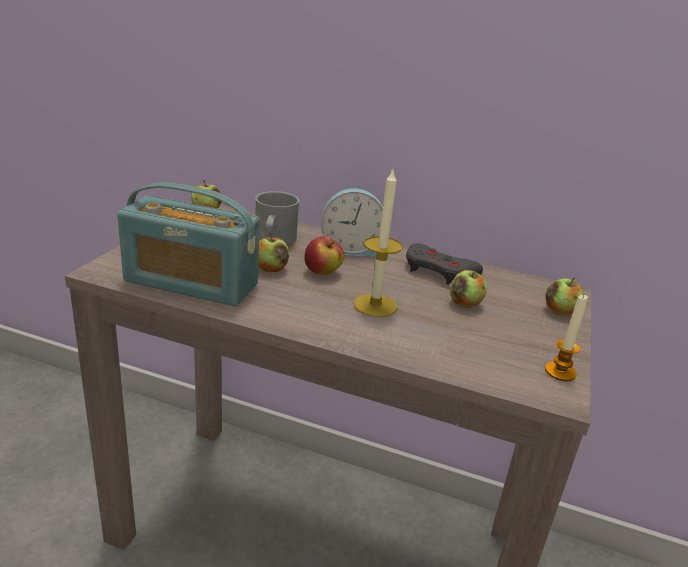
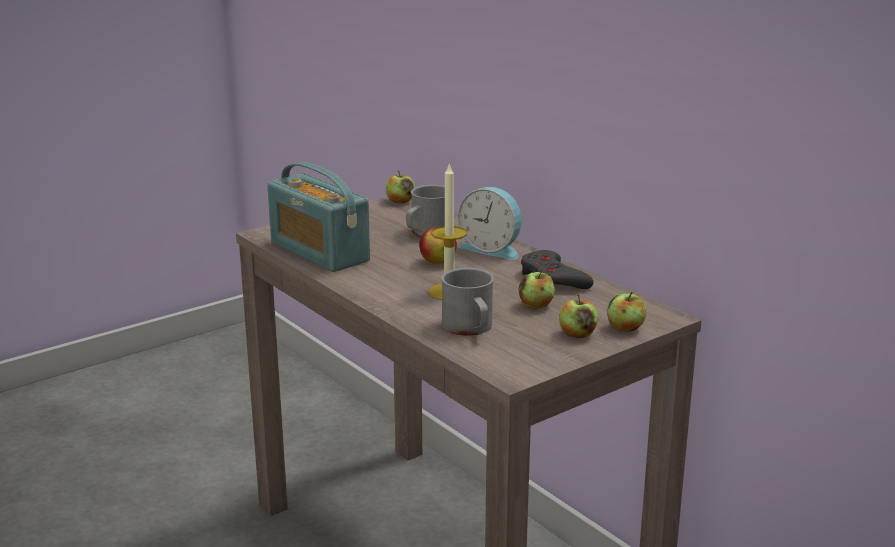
camera: 35 degrees right, 5 degrees down
(271, 268) = (396, 252): apple -> apple (577, 334)
(450, 346) = (470, 328): none -> grey mug
(560, 372) = (541, 363): candle -> none

